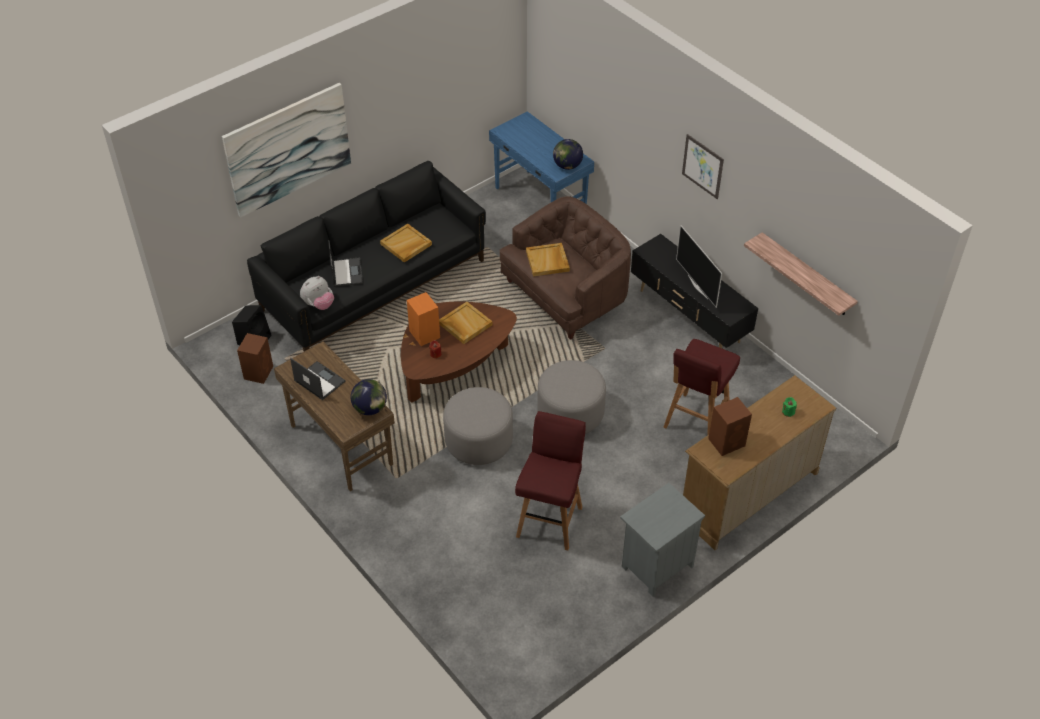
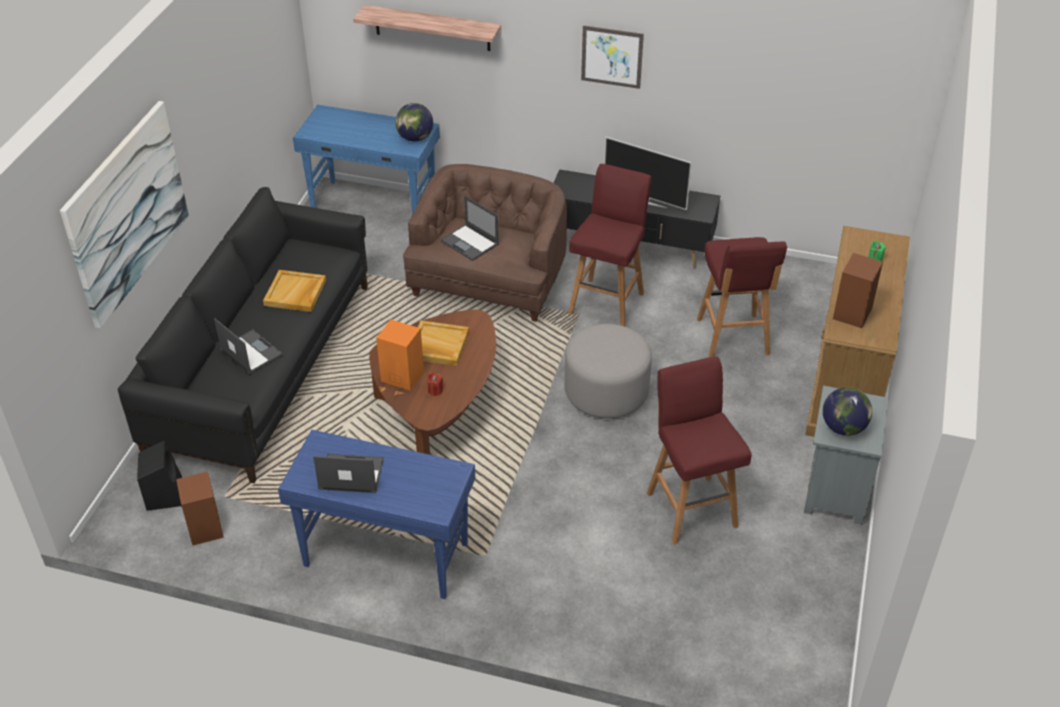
camera: 35 degrees left, 5 degrees down
(318, 304) = (248, 402): plush toy -> none
(340, 445) = (385, 555): brown console table -> blue console table
(370, 408) = (442, 473): globe -> globe (843, 428)
(478, 441) = (538, 468): grey ottoman -> none
(548, 261) = (470, 243): beige tray -> laptop
(632, 350) = (607, 302): none -> red stool
(806, 275) = (783, 125): shelf -> shelf (432, 28)

